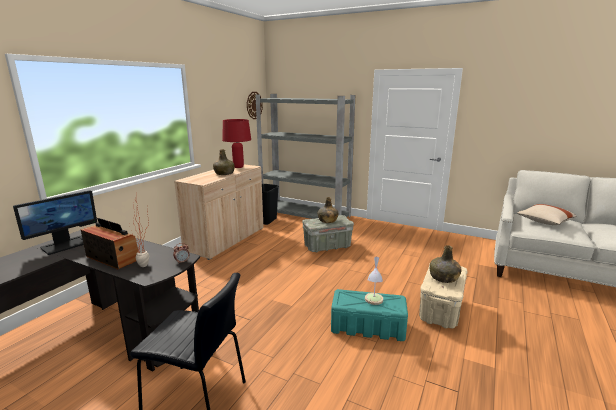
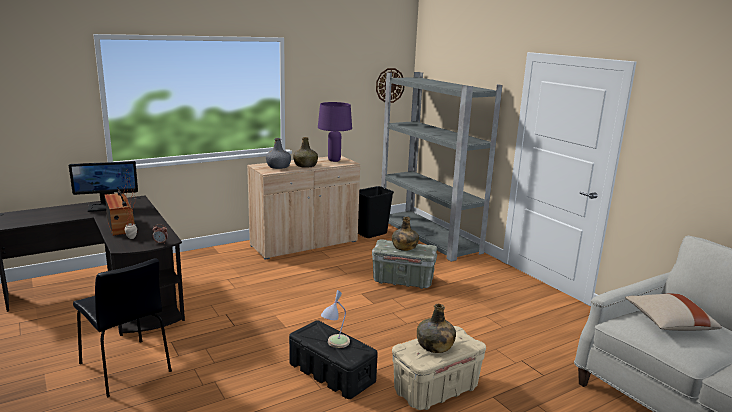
camera: 30 degrees right, 0 degrees up
(204, 178) = (278, 167): none -> grey bottle
(238, 167) = (334, 160): red table lamp -> purple table lamp
(368, 327) = (332, 373): turquoise storage box -> black storage box

